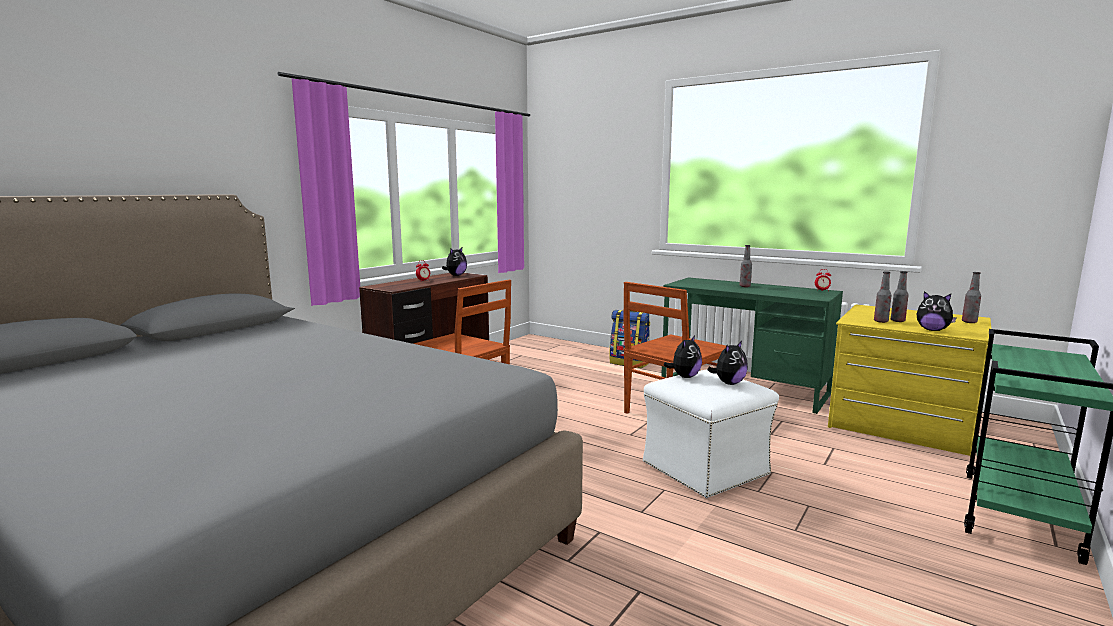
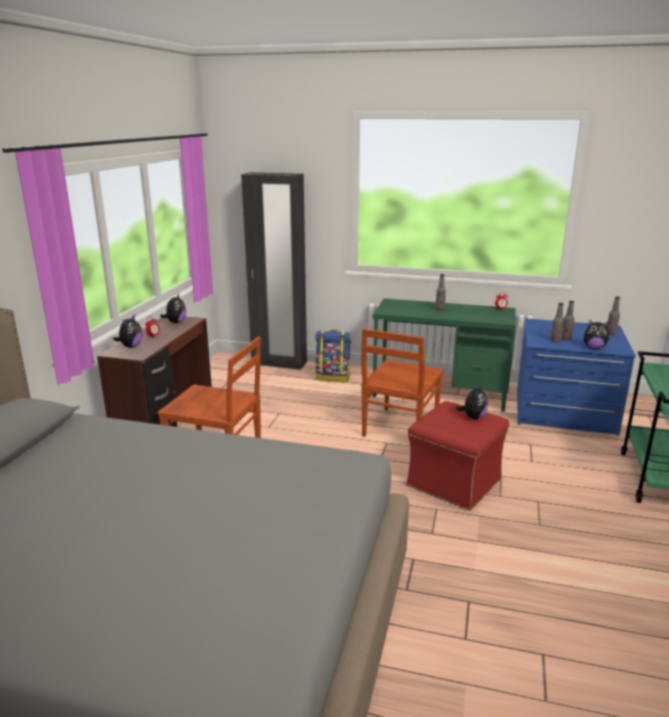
camera: 20 degrees left, 10 degrees up
(582, 347) = (279, 363): none -> black wardrobe
(684, 376) = (437, 415): plush toy -> plush toy (130, 346)
(706, 468) = (454, 482): white ottoman -> red ottoman
(901, 424) = (564, 412): yellow dresser -> blue dresser

